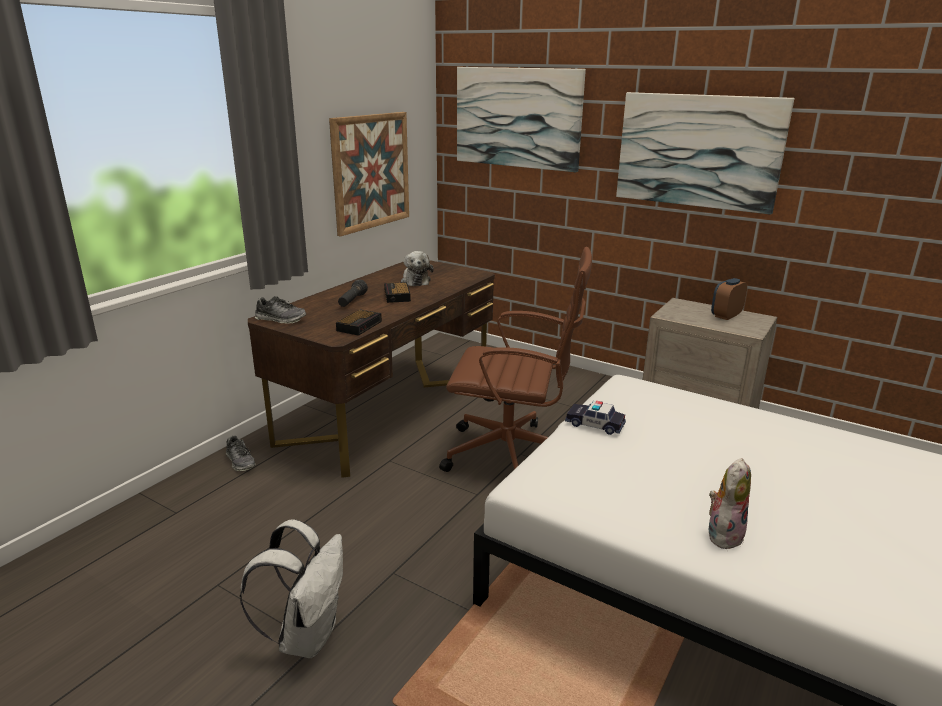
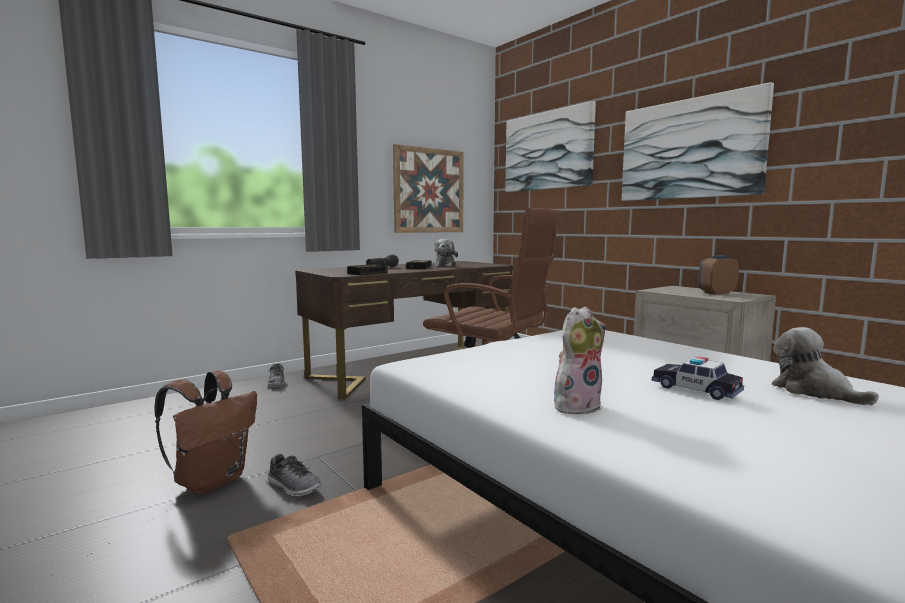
camera: 20 degrees right, 15 degrees down
(281, 319) = (318, 270): shoe -> shoe (294, 486)
(307, 635) = (212, 481): white backpack -> brown backpack
(595, 424) = (523, 342): toy car -> toy car (696, 389)
(867, 471) = (814, 391): none -> plush toy

